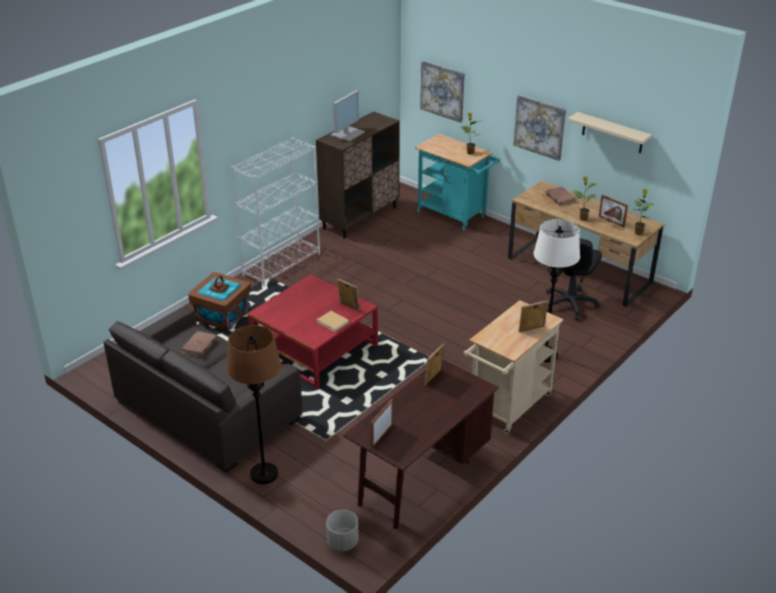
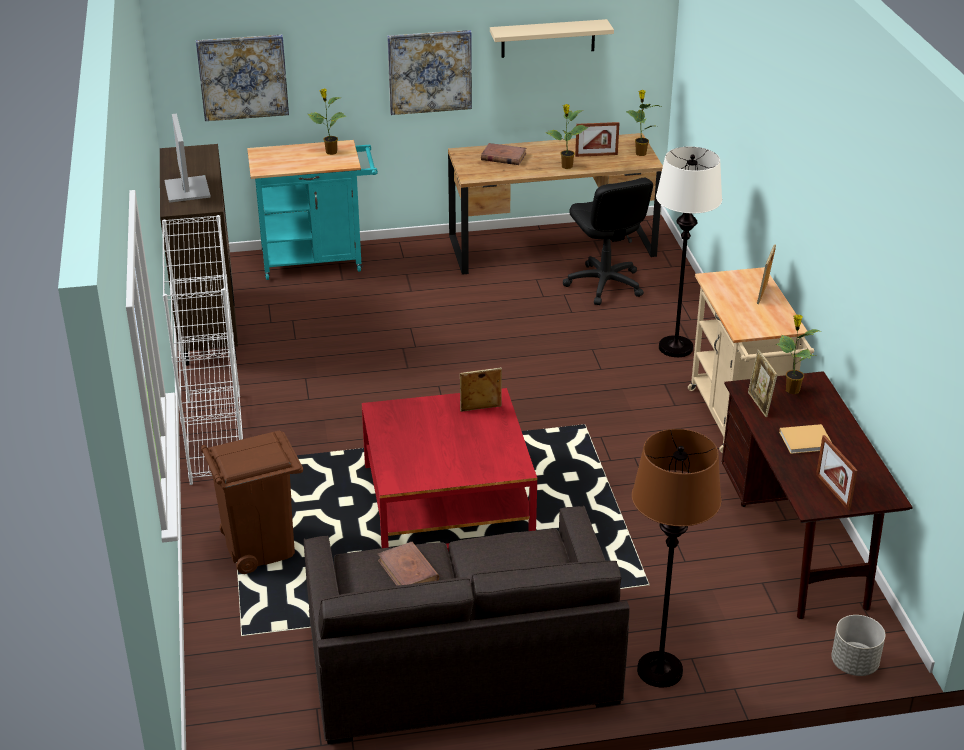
camera: 50 degrees left, 0 degrees up
(222, 315) = (260, 547): brown storage box -> brown trash can
(333, 322) = (498, 436): beige book -> beige book (807, 440)
(463, 383) = (791, 389): none -> potted plant

